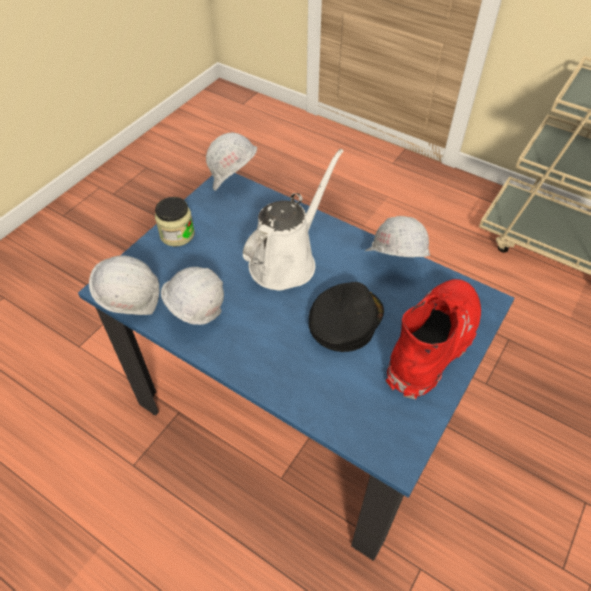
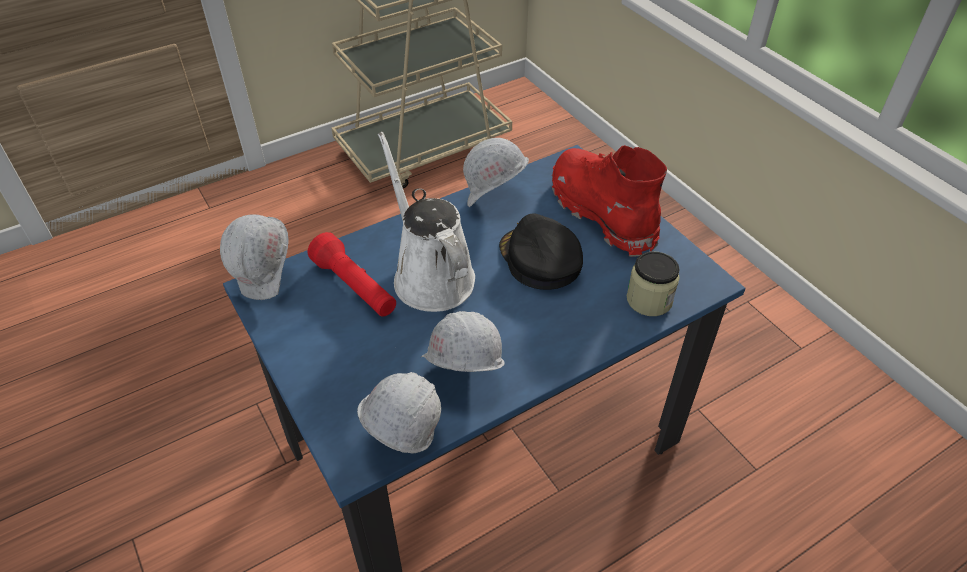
camera: 65 degrees left, 5 degrees down
(177, 234) = (313, 362): jar -> jar (649, 300)
(251, 227) = (355, 287): none -> red flashlight

